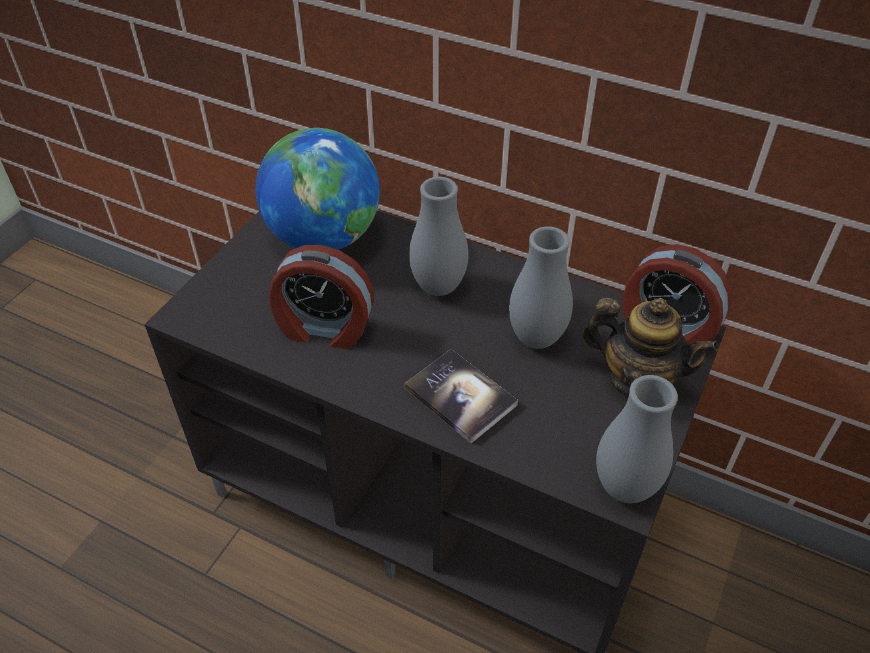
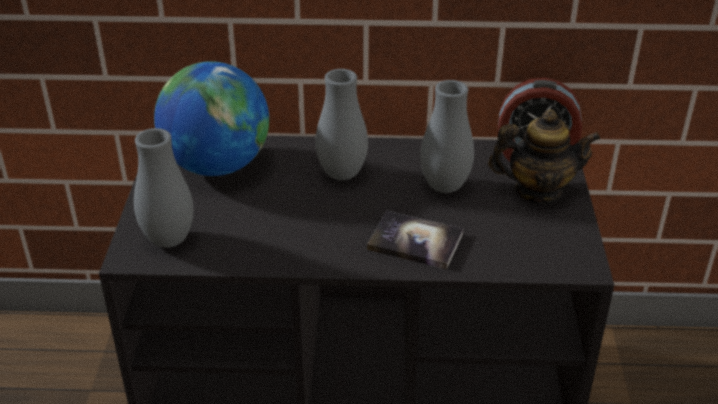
camera: 25 degrees left, 10 degrees down
(324, 328) = (268, 229): alarm clock -> none
(625, 487) = (578, 260): grey vase -> grey vase (169, 240)

